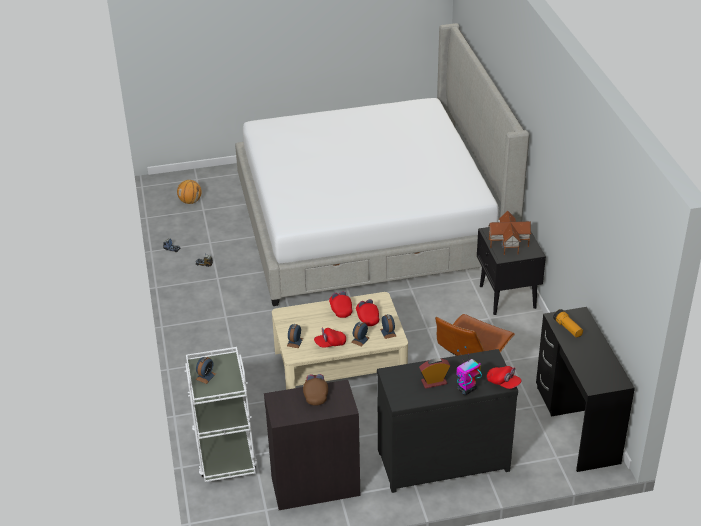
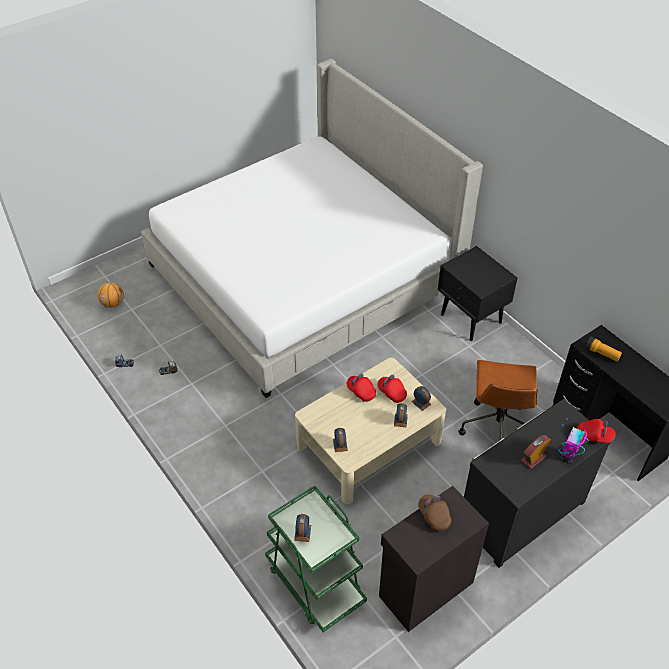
camera: 25 degrees left, 10 degrees up
(224, 450) = (315, 582): white cart -> green cart
(330, 344) = (375, 434): red cap -> none
(509, 242) = (477, 272): toy house -> none

